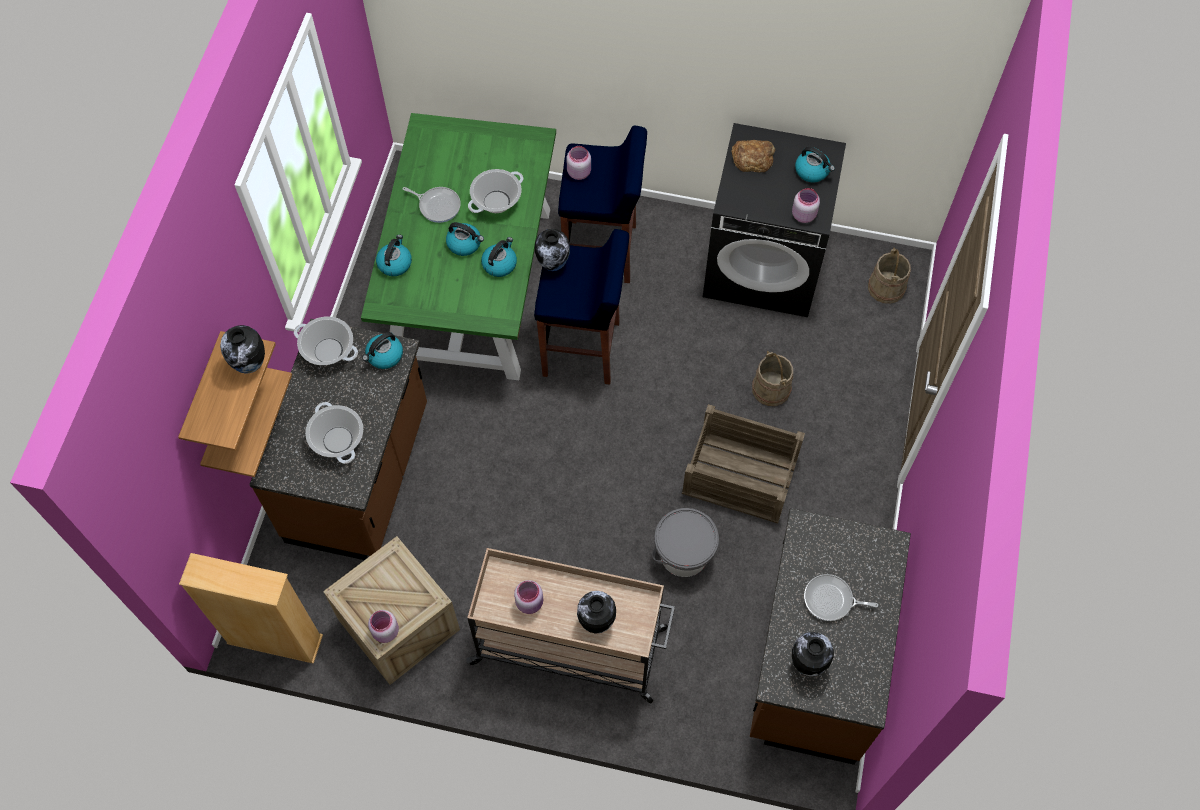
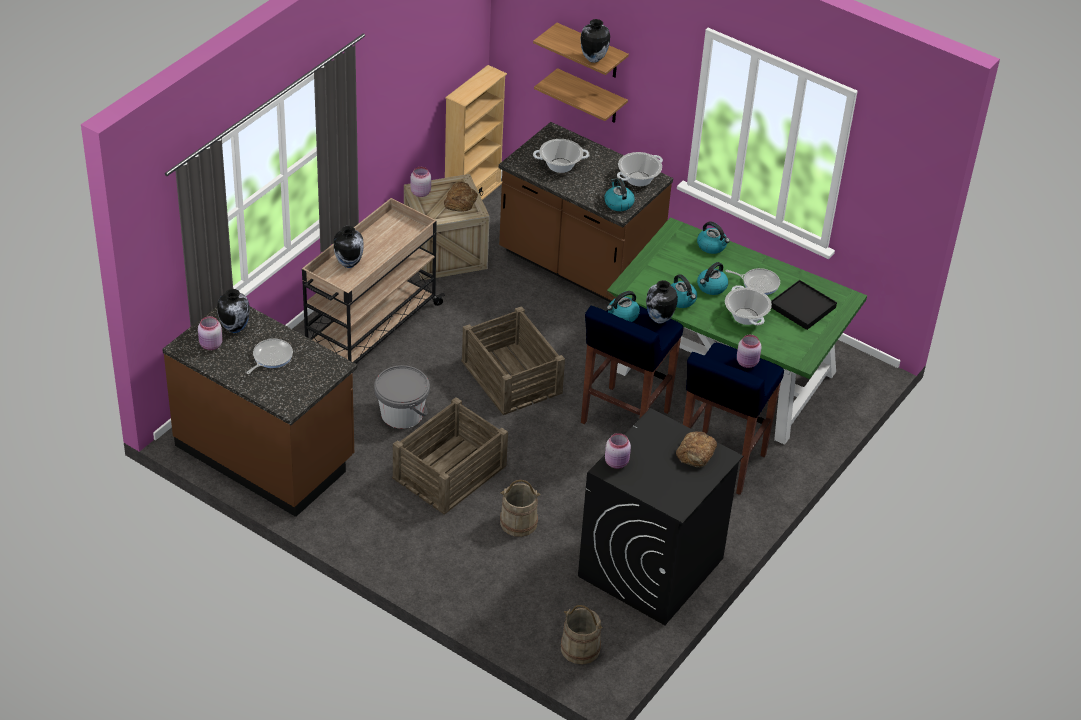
camera: 110 degrees right, 20 degrees down
(382, 579) = (460, 201): none -> bread
(437, 205) = (758, 283): frying pan -> frying pan turned 120 degrees counterclockwise
(457, 159) = (802, 307): none -> black tray
(530, 602) = (385, 238): pink jar -> pink jar (210, 345)
(573, 472) = (512, 376): none -> crate
(812, 171) = (661, 487): kettle -> kettle (622, 316)

